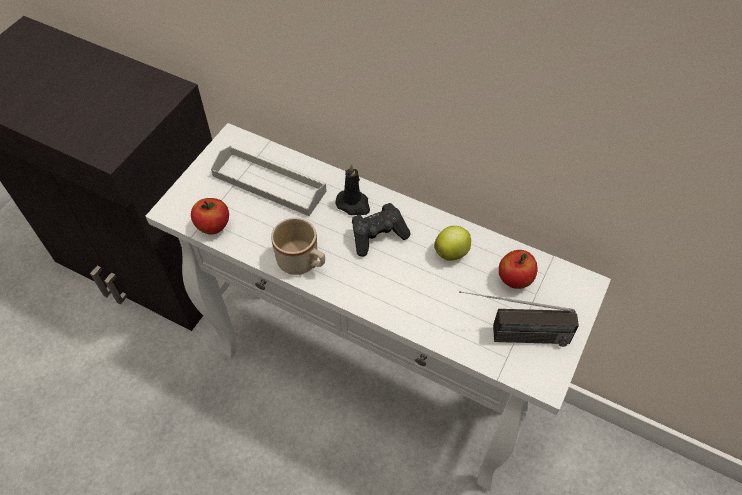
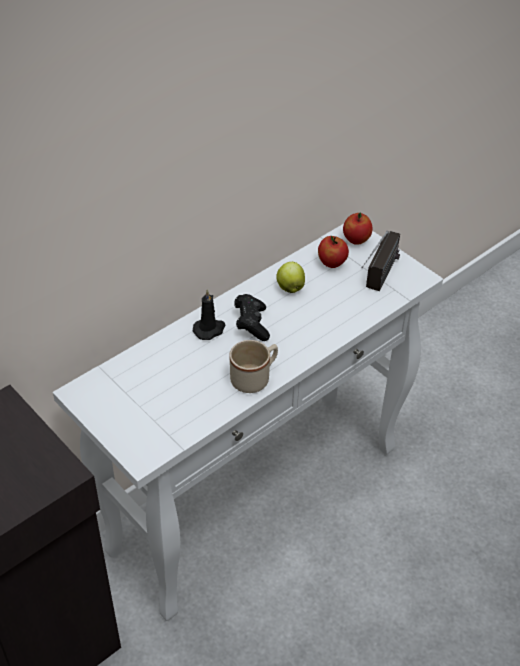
camera: 70 degrees left, 10 degrees down
(213, 226) = (181, 430): apple -> apple (356, 240)
(269, 183) = (153, 379): grey tray -> none

